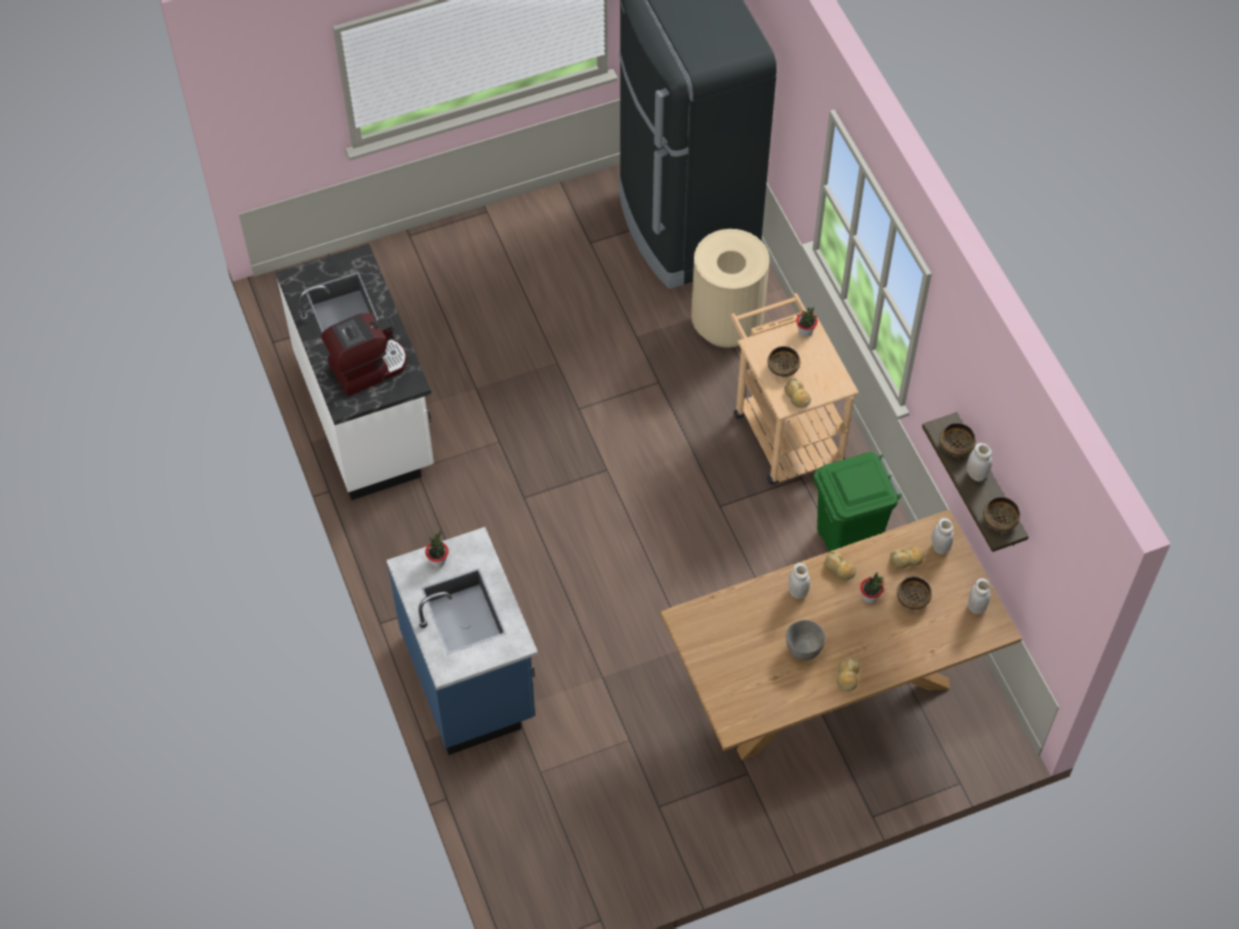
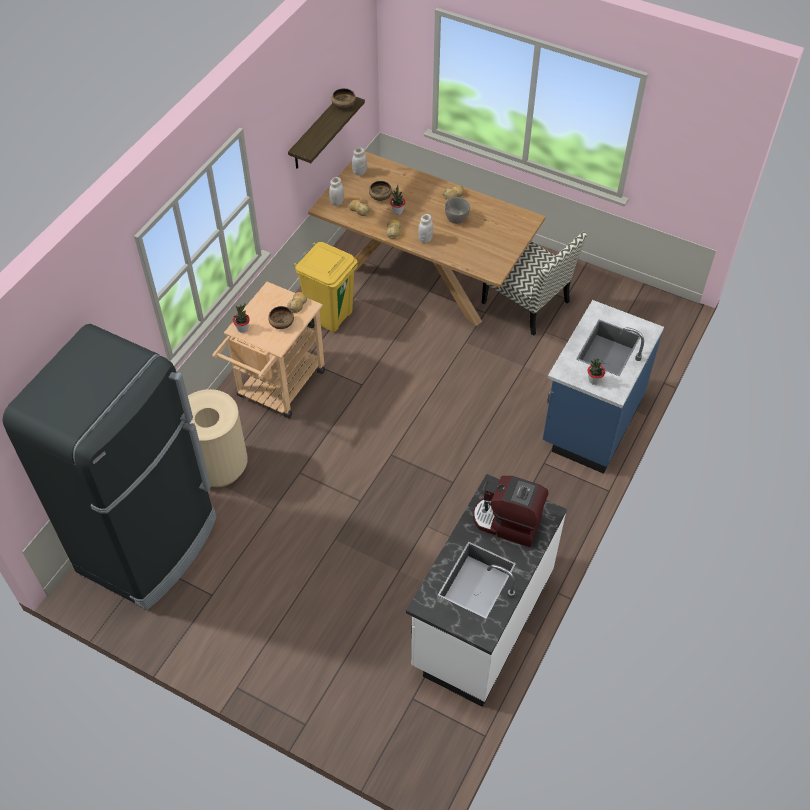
camera: 130 degrees left, 5 degrees down
(689, 758) = (527, 303): none -> chair
(848, 542) = (329, 316): green trash can -> yellow trash can
(955, 445) = (312, 141): bowl -> none
(976, 474) = (323, 125): white jar -> none

